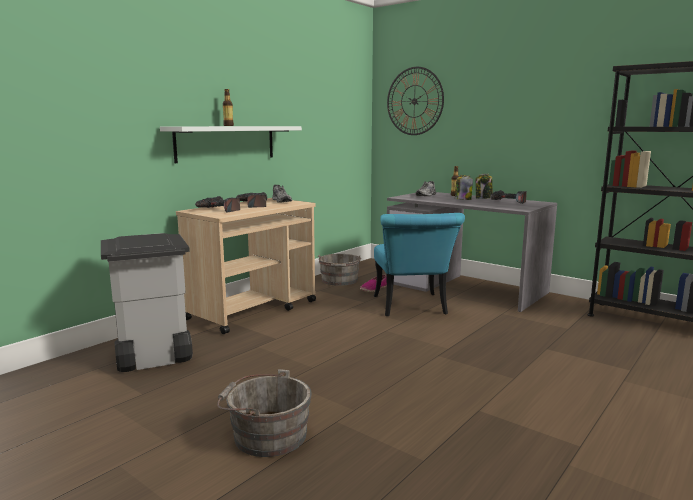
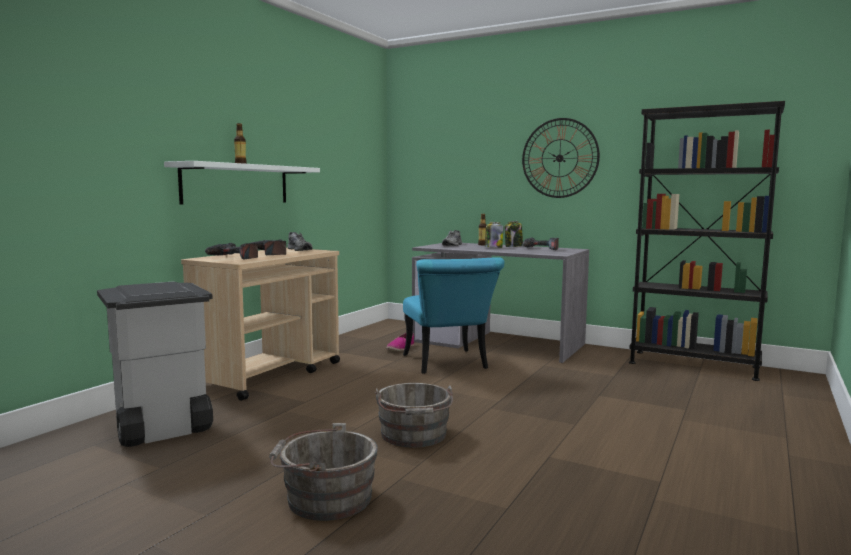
camera: 10 degrees left, 5 degrees down
(339, 281) = (360, 342): grey bucket -> grey bucket (414, 436)
(414, 101) = (434, 146): wall clock -> wall clock (559, 158)

